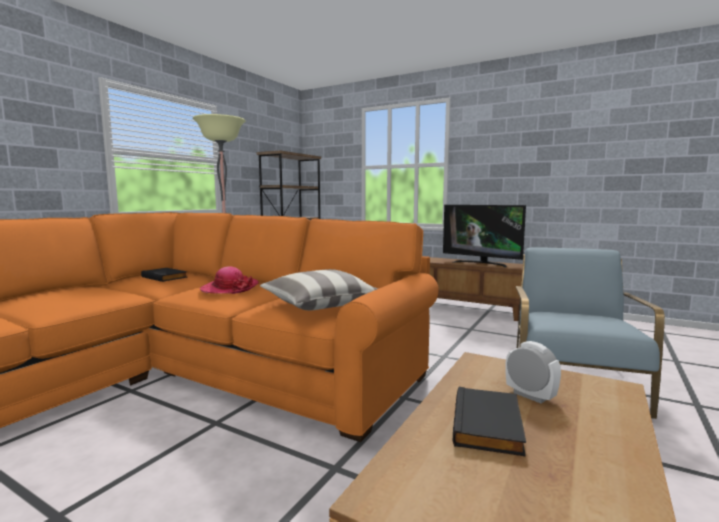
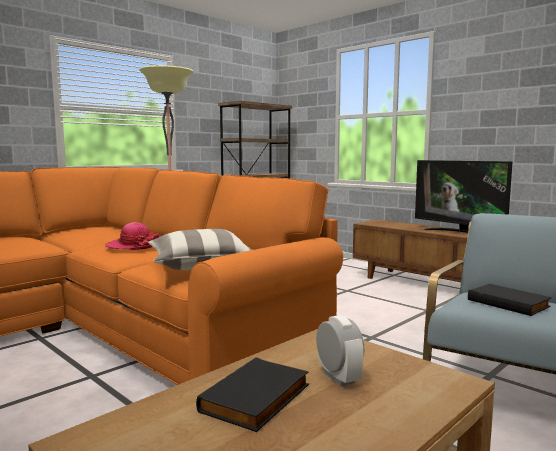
camera: 15 degrees right, 0 degrees up
(165, 277) = (93, 231): black book -> black book (509, 303)

